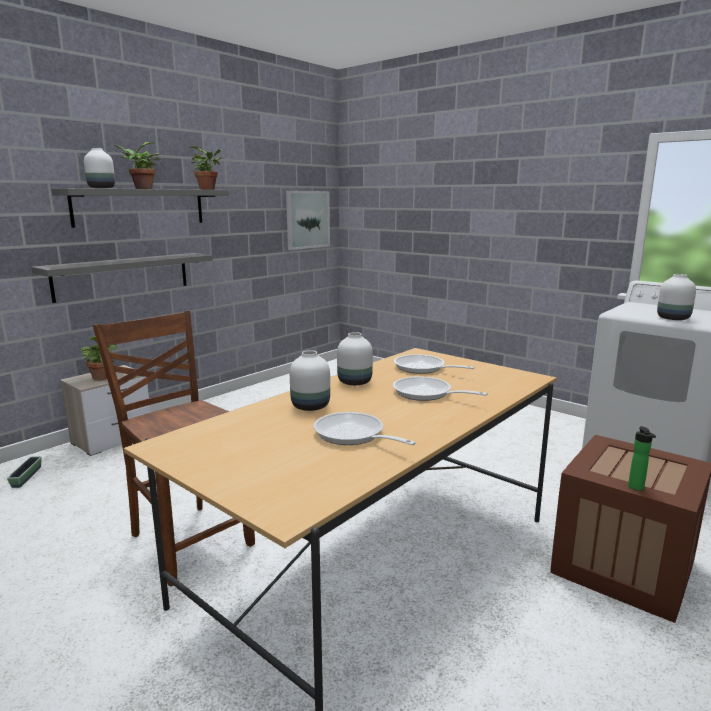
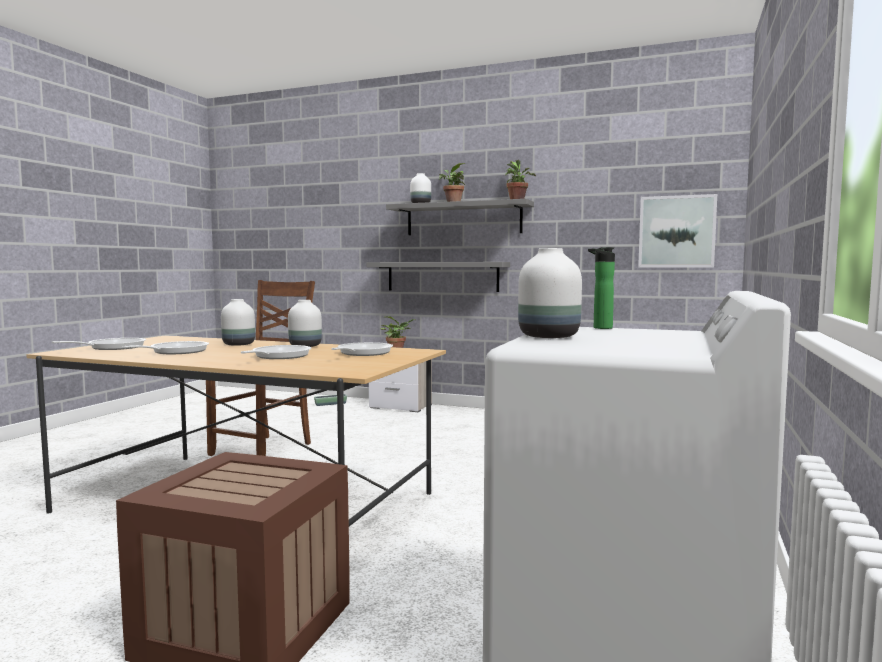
camera: 70 degrees right, 10 degrees down
(267, 476) = (111, 347): none -> frying pan
(637, 488) = (180, 476): bottle -> bottle (600, 328)

